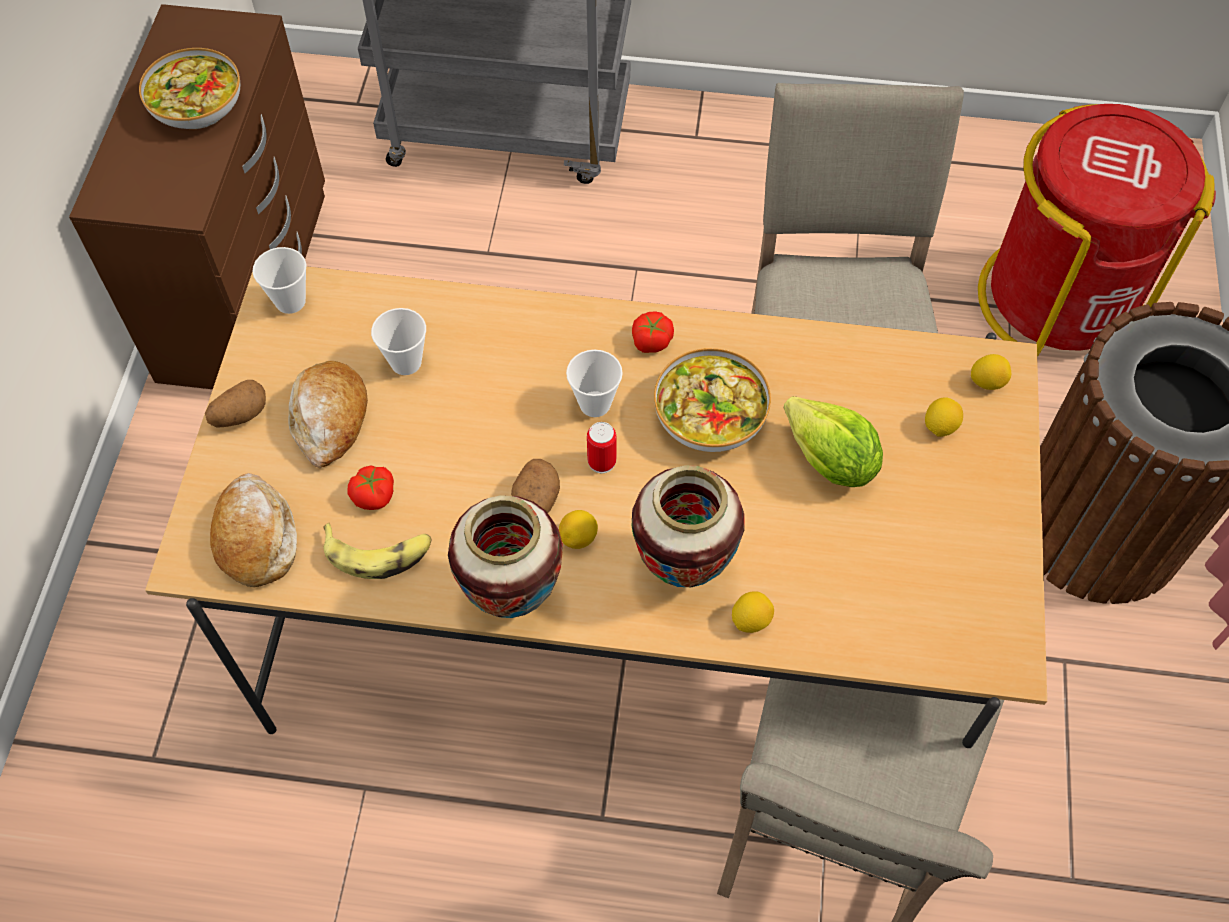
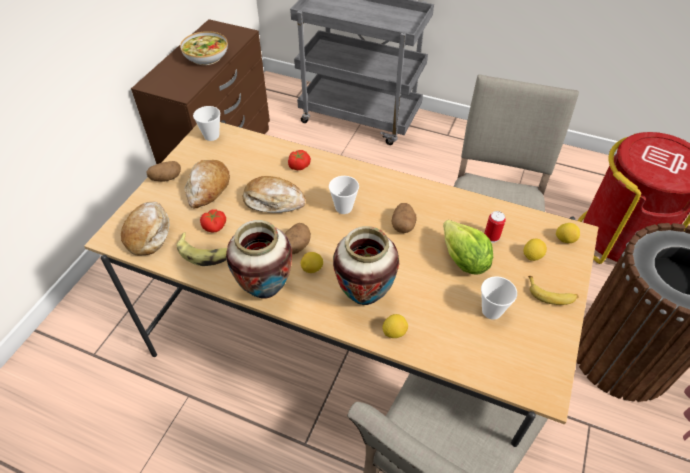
camera: 15 degrees right, 10 degrees down
(406, 362) = (255, 171): cup -> cup (491, 311)
(463, 418) = (273, 201): none -> bread
(601, 461) = (338, 235): can -> can (491, 237)
(651, 340) = (383, 185): tomato -> tomato (299, 165)
(709, 416) = (403, 225): bowl -> potato
(984, 491) = (551, 294): none -> banana

